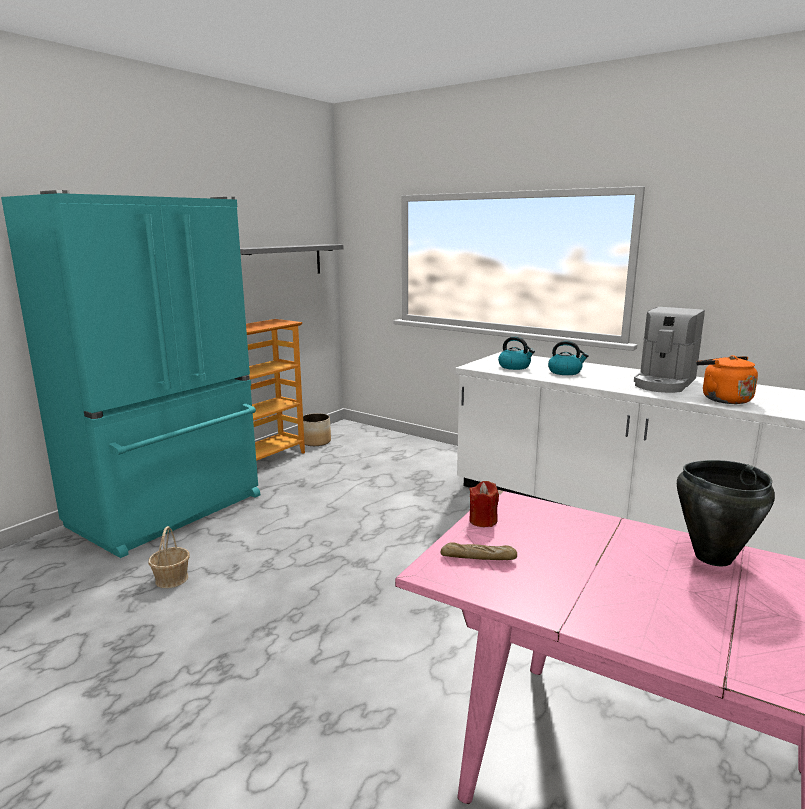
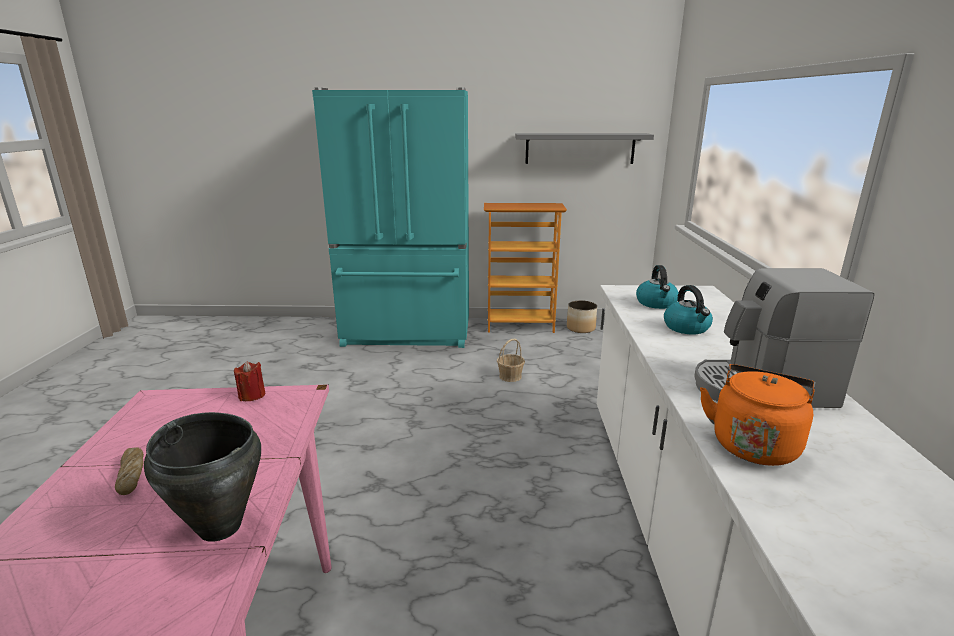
camera: 55 degrees right, 5 degrees up
(172, 579) = (332, 370): basket -> basket (510, 376)
(478, 558) = (178, 409): bread -> bread (131, 475)

